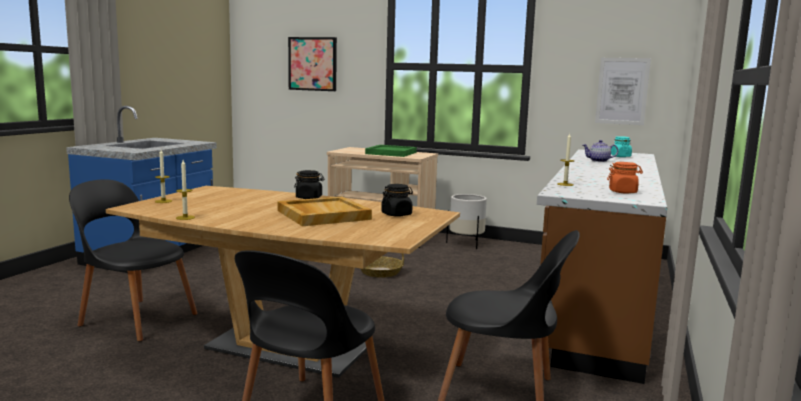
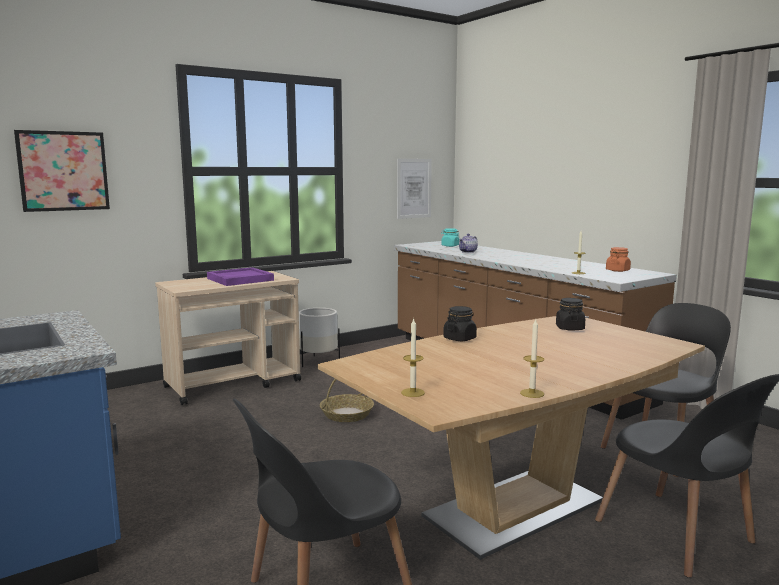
camera: 55 degrees left, 0 degrees up
(322, 215) = (555, 347): beige tray -> none
(390, 153) = (240, 279): green tray -> purple tray

